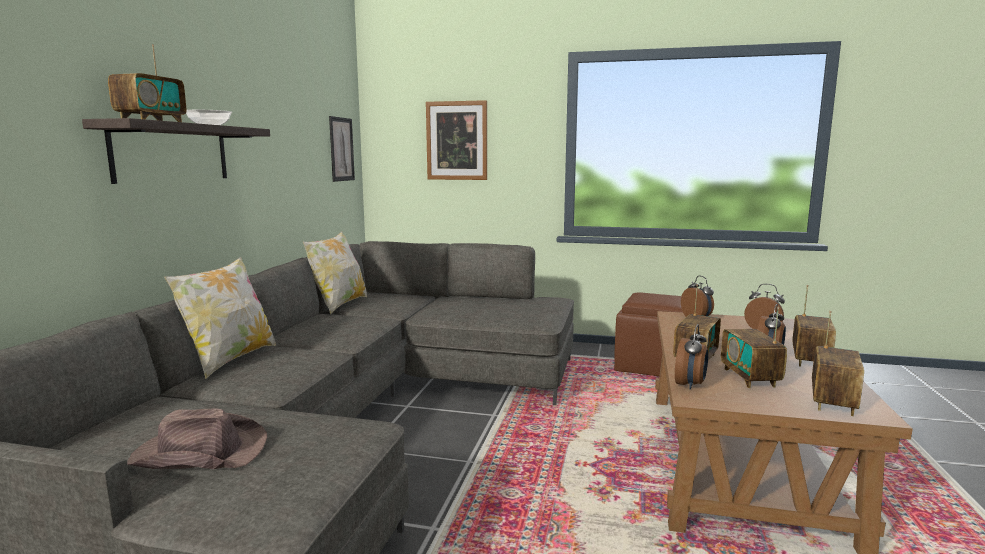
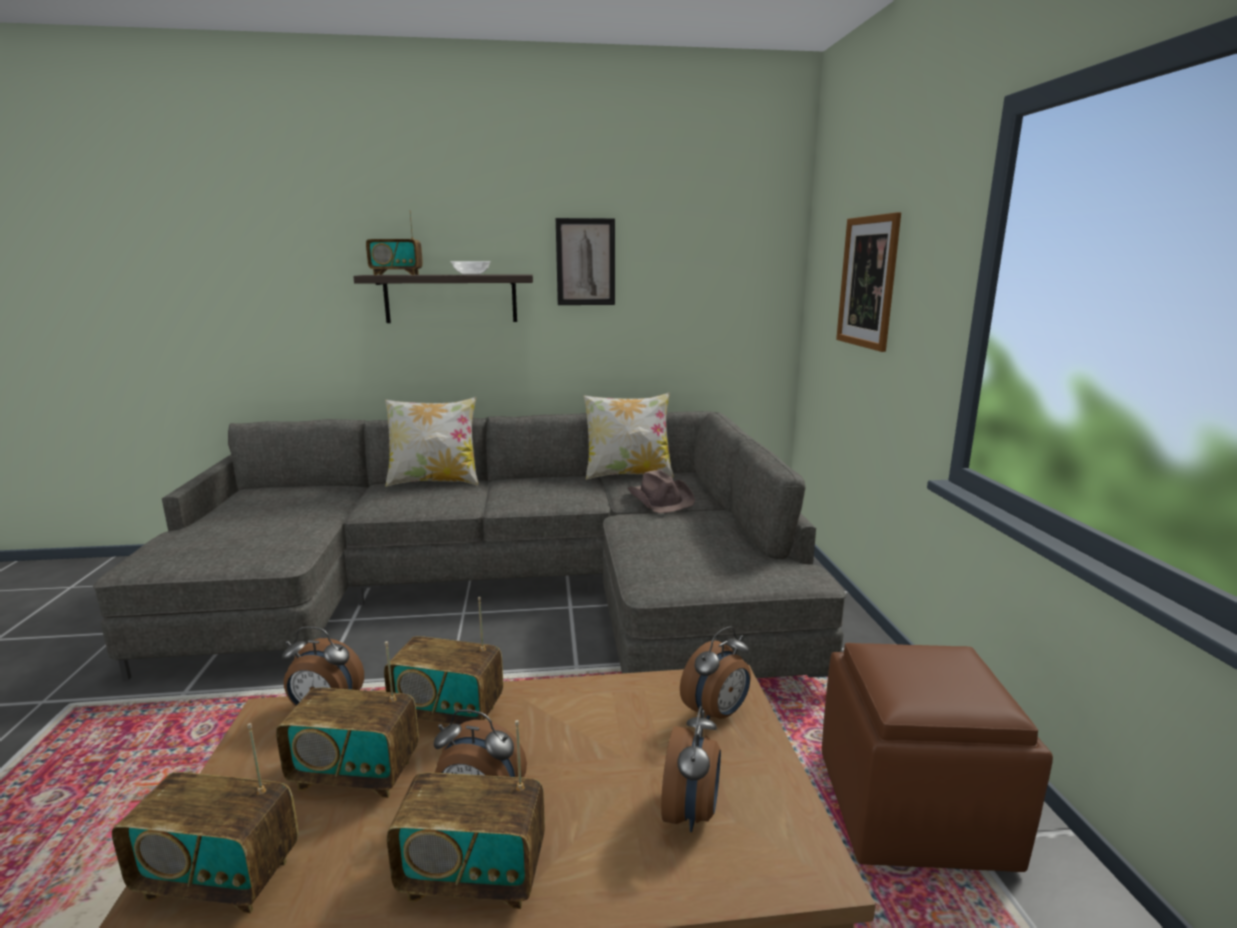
camera: 70 degrees right, 5 degrees up
(199, 452) = (244, 520): brown hat -> brown hat (661, 499)
(341, 149) = (745, 290): picture -> picture (585, 262)
(750, 378) = (355, 774): radio -> radio turned 150 degrees counterclockwise

